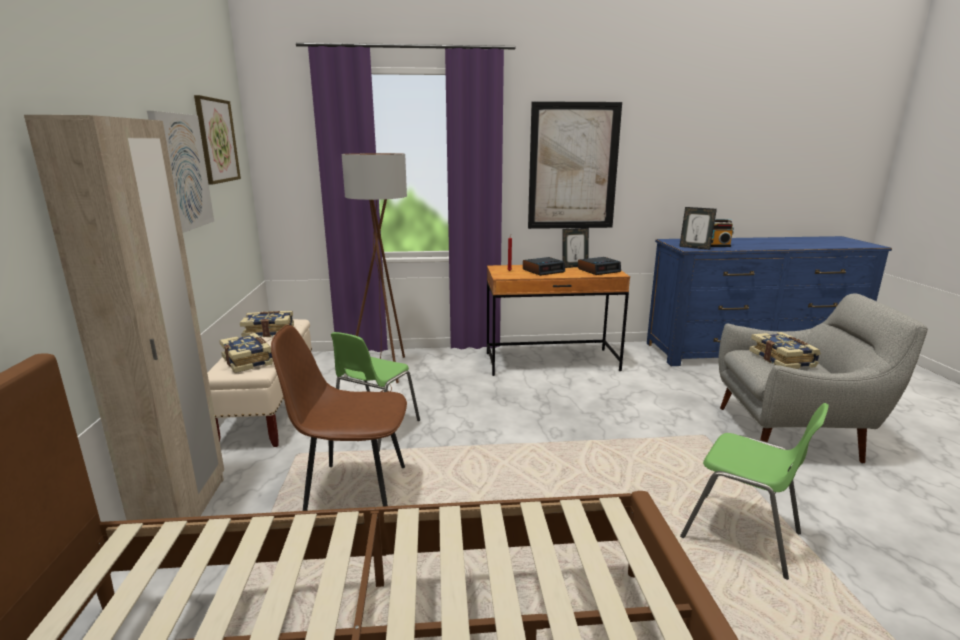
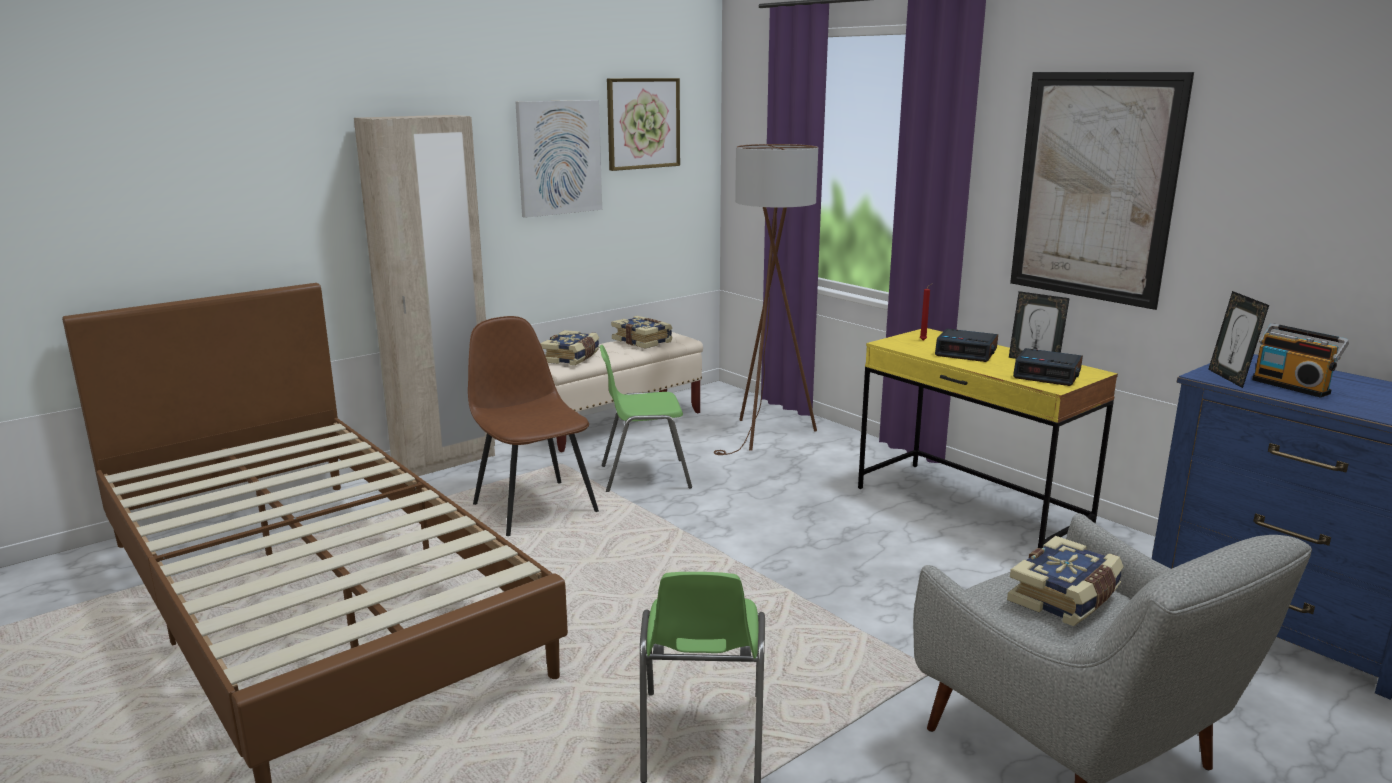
camera: 55 degrees right, 0 degrees up
(551, 362) = (970, 509): brown desk -> yellow desk

